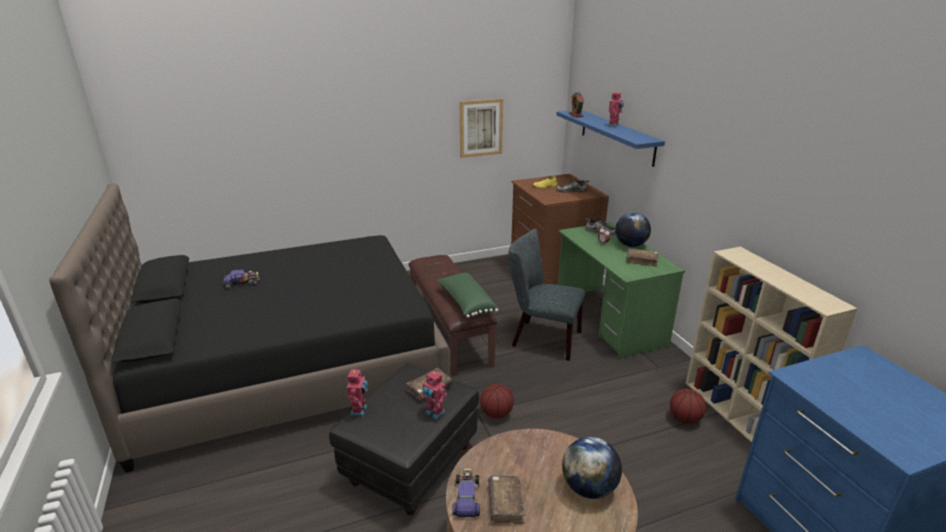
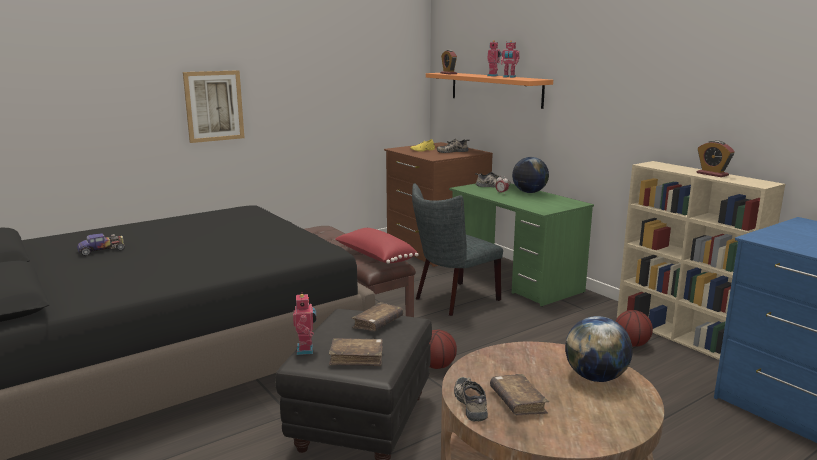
camera: 15 degrees left, 10 degrees down
(434, 413) = (396, 341): toy robot -> toy robot (509, 77)
(466, 303) = (375, 257): green pillow -> red pillow
(466, 497) = (472, 403): toy car -> shoe
(481, 128) = (347, 93): picture -> picture (214, 106)
(541, 338) = (453, 300): grey chair -> grey chair turned 45 degrees counterclockwise
(616, 136) = (495, 89): blue shelf -> orange shelf
(641, 260) = (548, 201): brown book -> brown book (356, 358)
(786, 280) = (712, 174): none -> alarm clock

